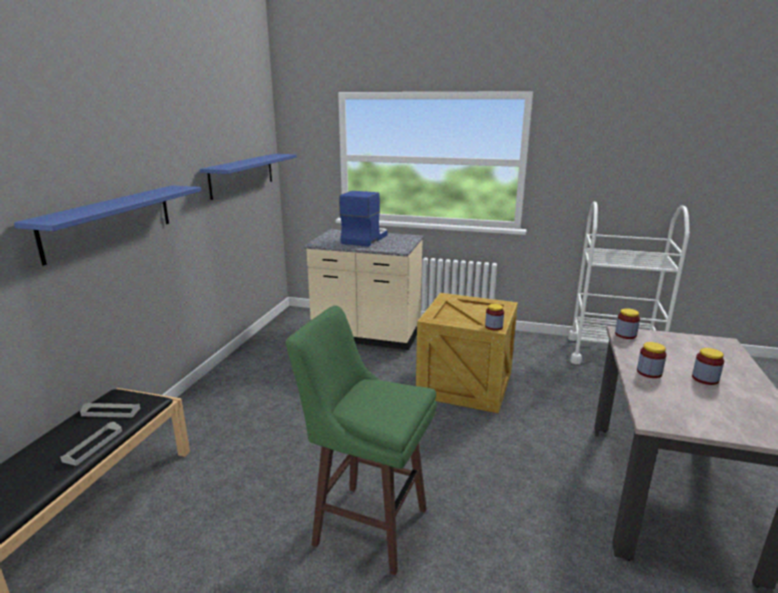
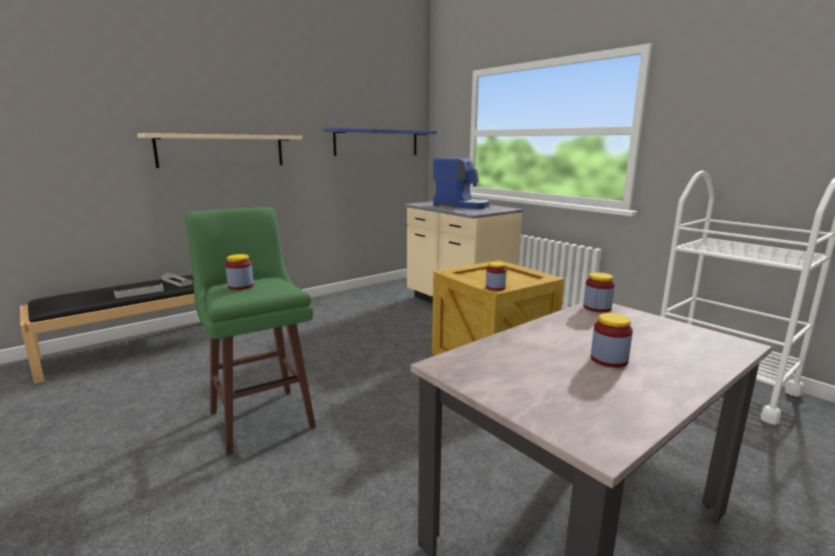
camera: 35 degrees right, 5 degrees down
(110, 221) = (222, 150): blue shelf -> beige shelf
(364, 239) = (461, 205): coffee machine -> coffee machine turned 60 degrees clockwise
(649, 372) = (544, 336): jar -> jar (240, 286)

